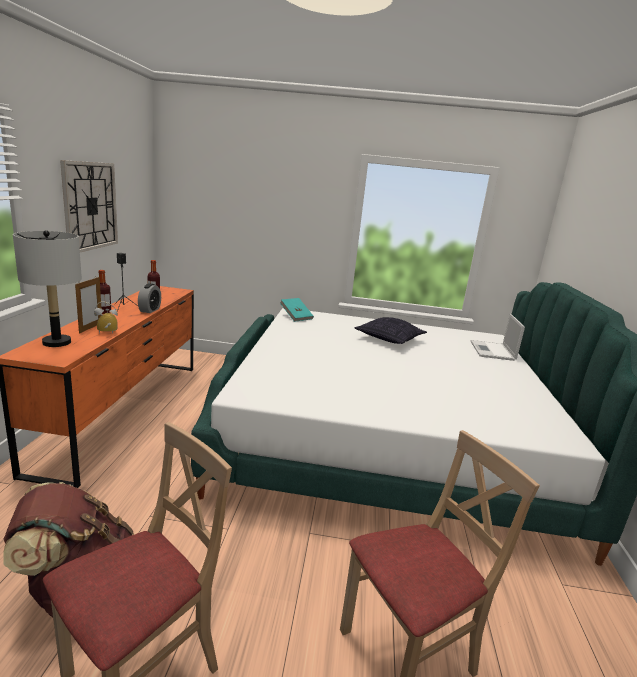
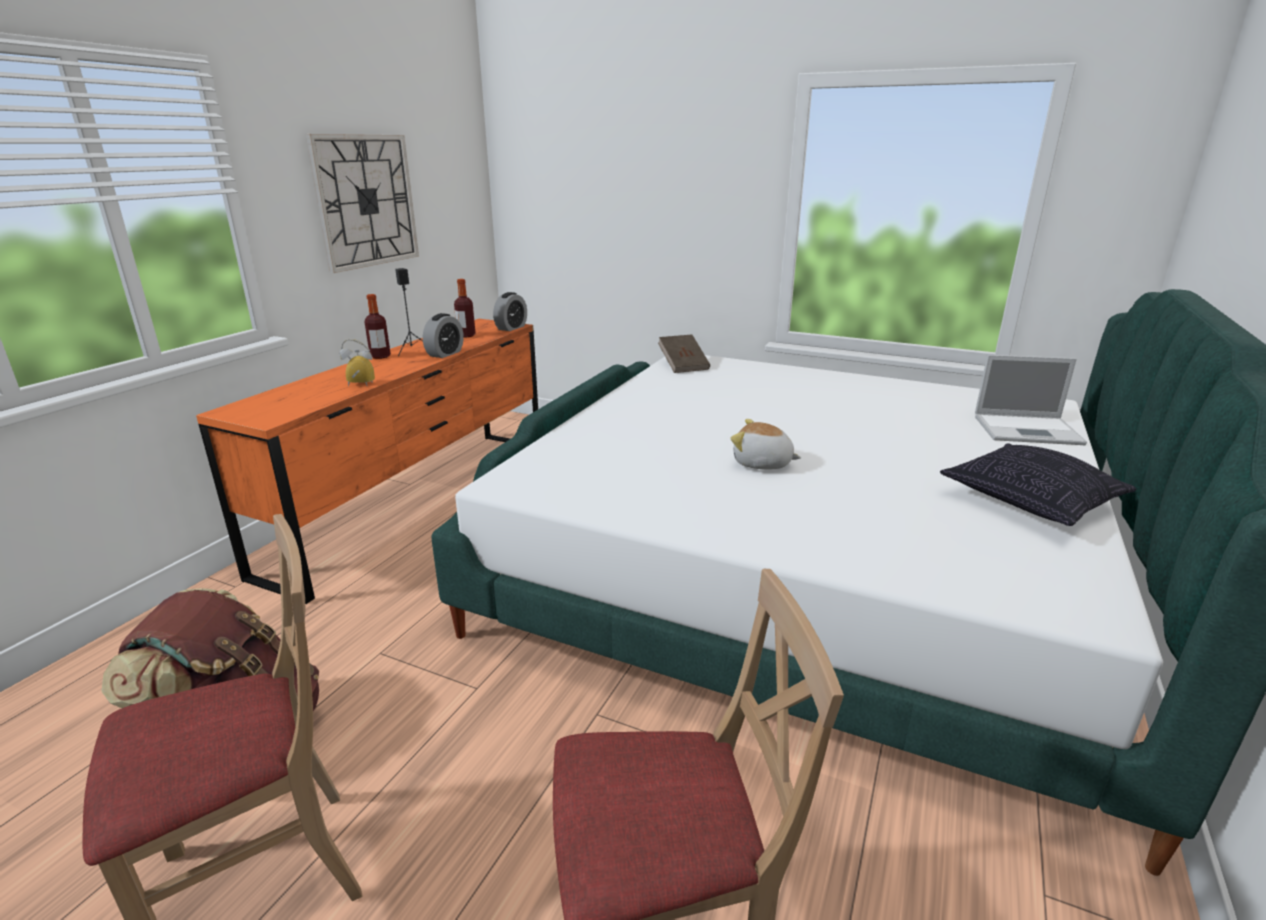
camera: 20 degrees right, 5 degrees up
(56, 342) = (284, 397): grey table lamp -> none
(91, 328) = (344, 378): picture frame -> none
(181, 292) = (511, 328): none -> alarm clock
(296, 317) = (683, 365): turquoise book -> brown book
(378, 375) = (762, 464): none -> plush toy
(389, 339) = (825, 404): pillow -> pillow (1030, 502)
(492, 351) = (1029, 430): laptop -> laptop turned 105 degrees counterclockwise

